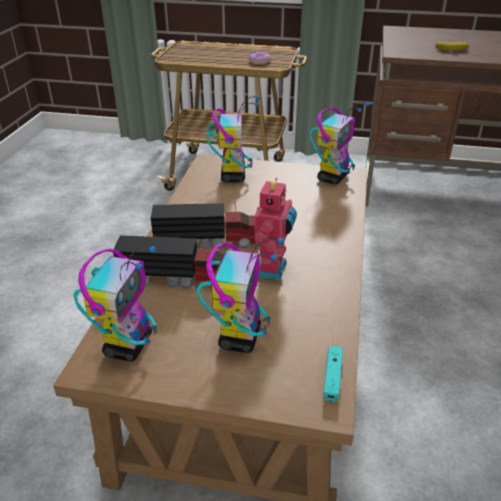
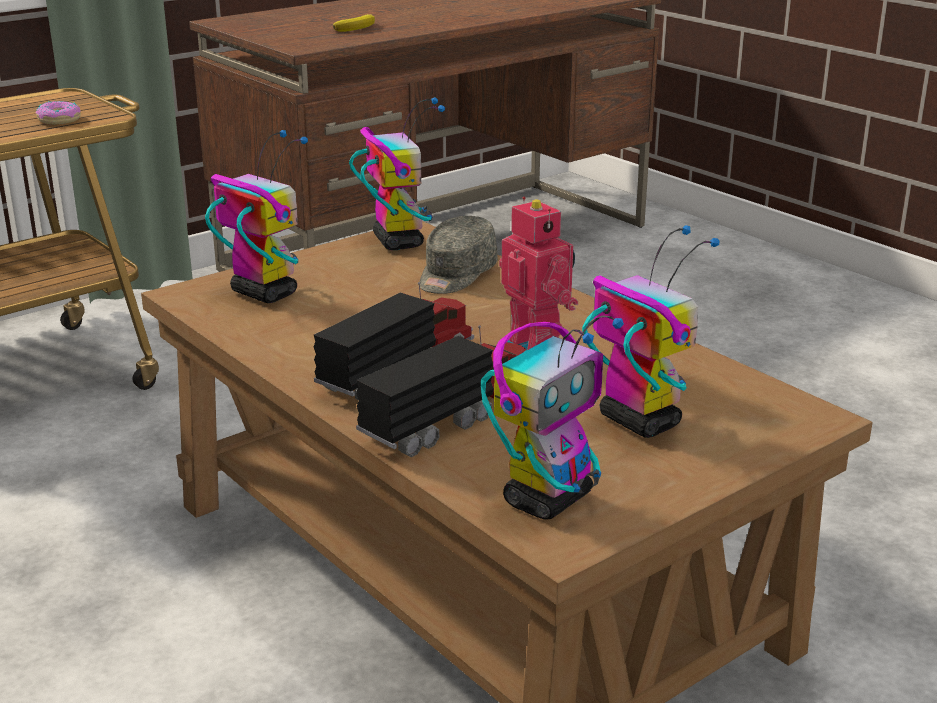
camera: 50 degrees left, 10 degrees down
(129, 344) = (548, 498): toy robot -> toy robot turned 75 degrees clockwise
(322, 208) = (456, 275): none -> grey cap
(332, 377) = (777, 397): turquoise game controller -> none

